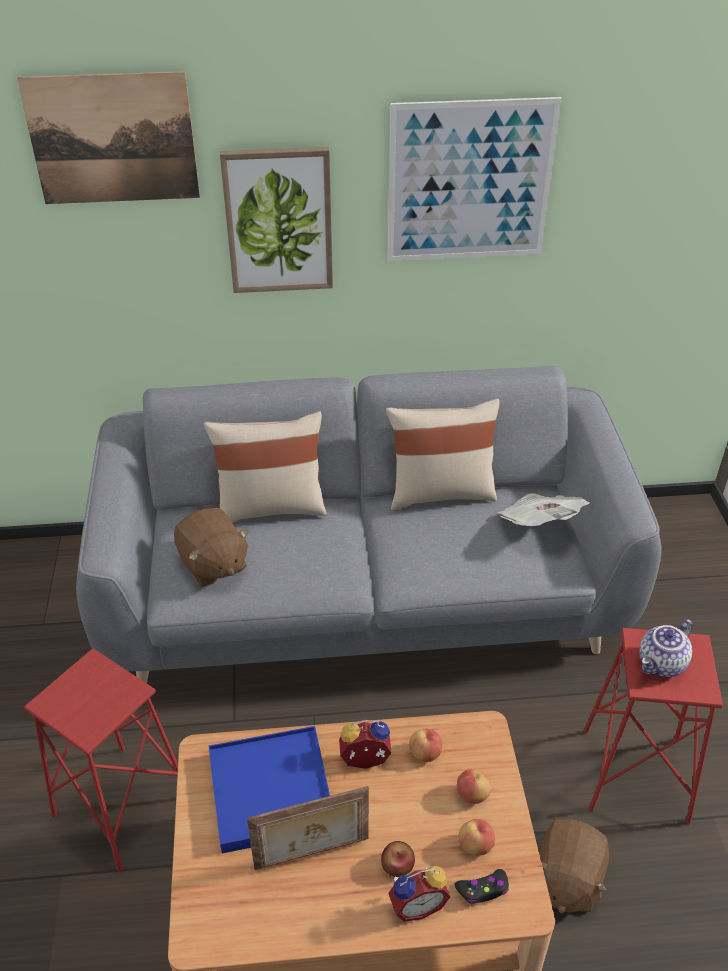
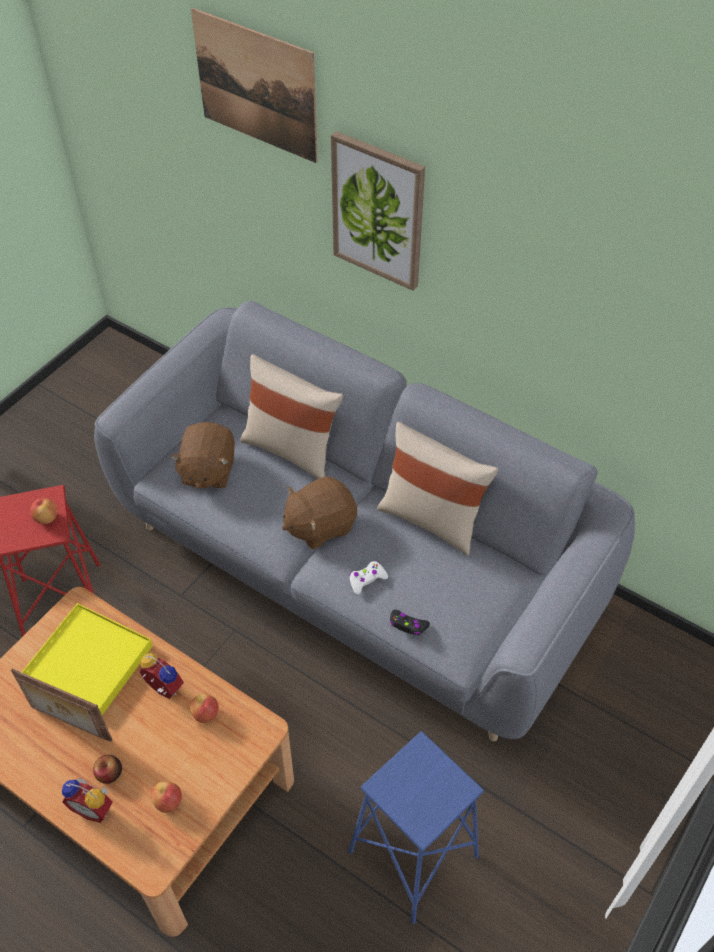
camera: 40 degrees right, 10 degrees up
(270, 791) = (89, 662): blue tray -> yellow tray
(444, 562) = (367, 579): none -> white game controller
(470, 182) = (550, 255): picture -> none
(472, 795) = (204, 767): apple -> apple (46, 518)
(483, 890) = (141, 834): black game controller -> black game controller (408, 625)
(539, 524) = (476, 600): newspaper -> none
(566, 879) = (280, 883): brown plush toy -> brown plush toy (320, 525)
(635, 775) = (412, 855): red stool -> blue stool
(662, 664) = (415, 783): teapot -> none

